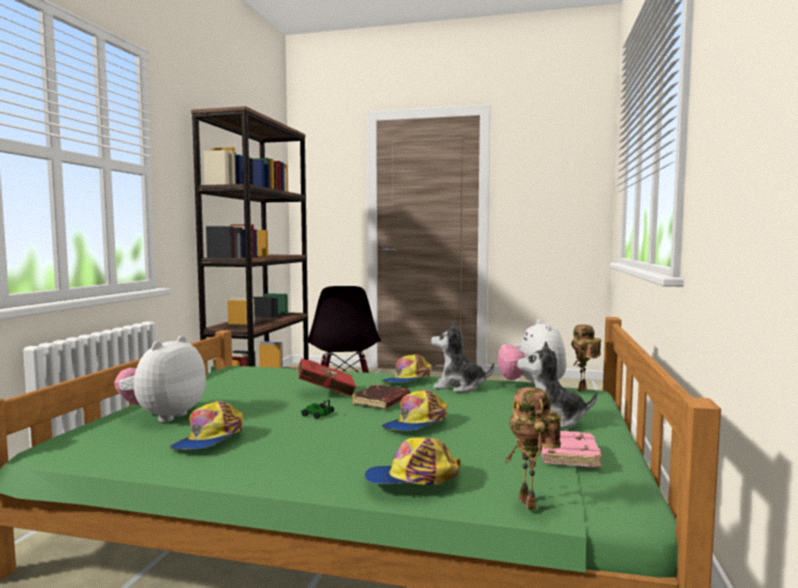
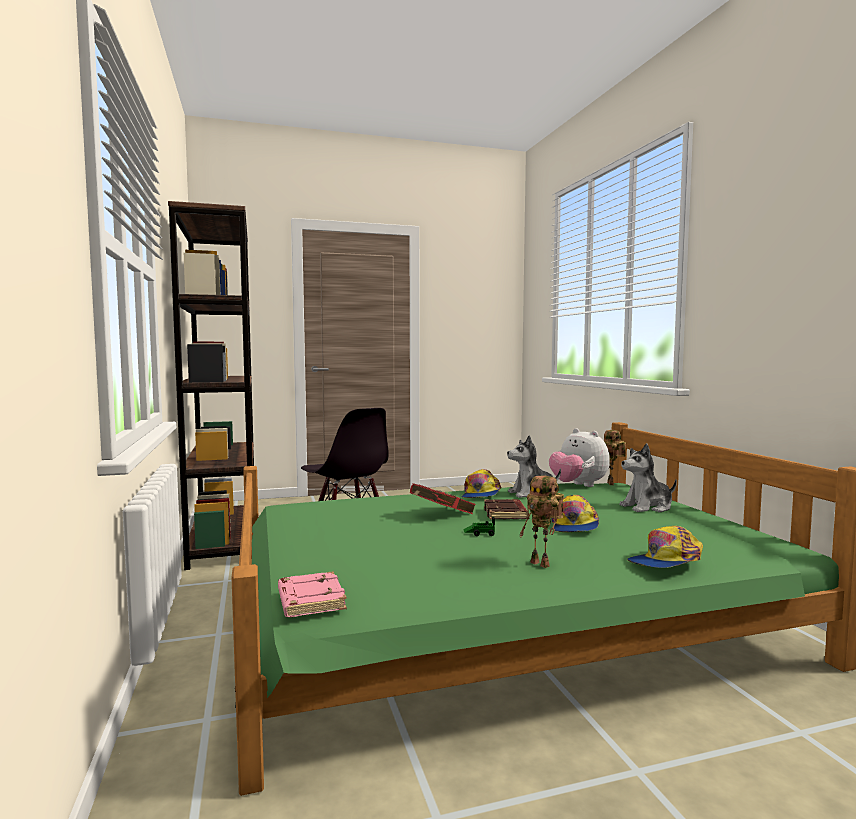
camera: 30 degrees left, 0 degrees up
(163, 416) = (348, 560): plush toy -> none
(209, 440) = (450, 569): cap -> none
(531, 504) = (755, 559): toy robot -> toy robot (542, 564)
(566, 454) = (705, 526): pink book -> pink book (309, 600)

